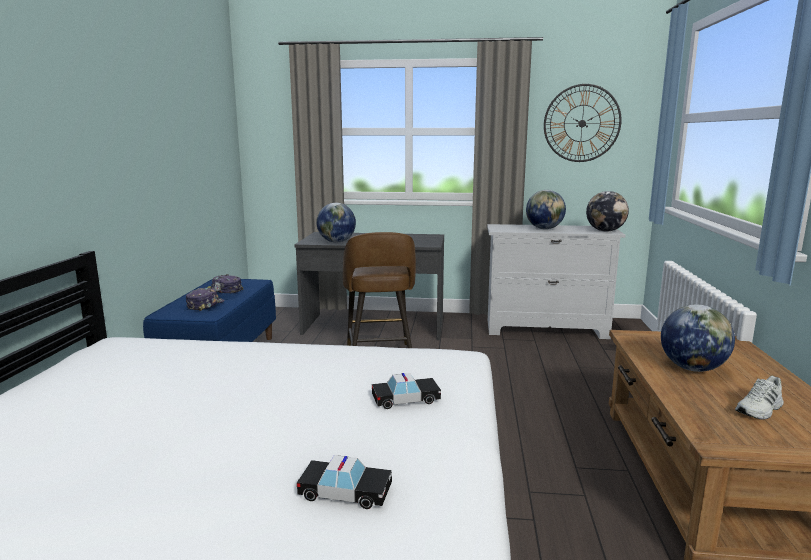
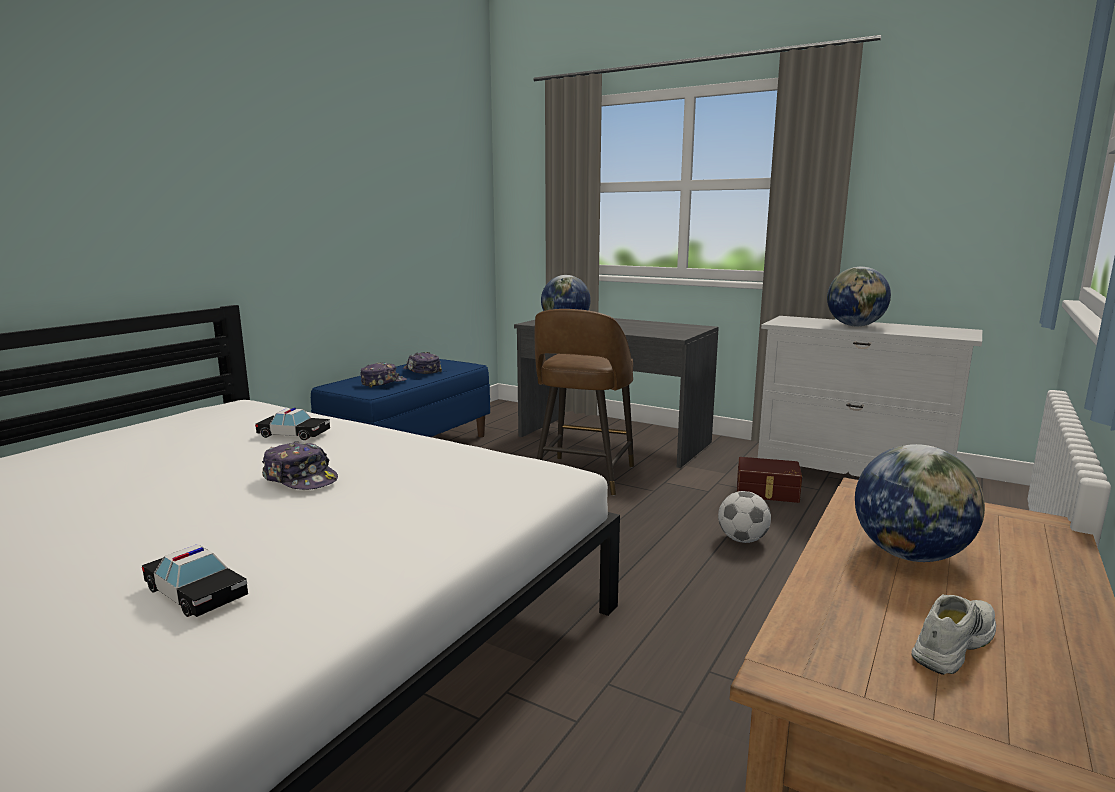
camera: 25 degrees right, 0 degrees up
(285, 394) = (301, 479): none -> cap
(406, 399) = (415, 510): toy car -> toy car (294, 434)
(507, 347) = (767, 492): none -> brown storage box
(521, 382) = (742, 540): none -> football
(582, 123) = (945, 166): wall clock -> none
(605, 231) = (953, 335): globe -> none
(760, 410) = (951, 643): white shoe -> white shoe turned 150 degrees clockwise

